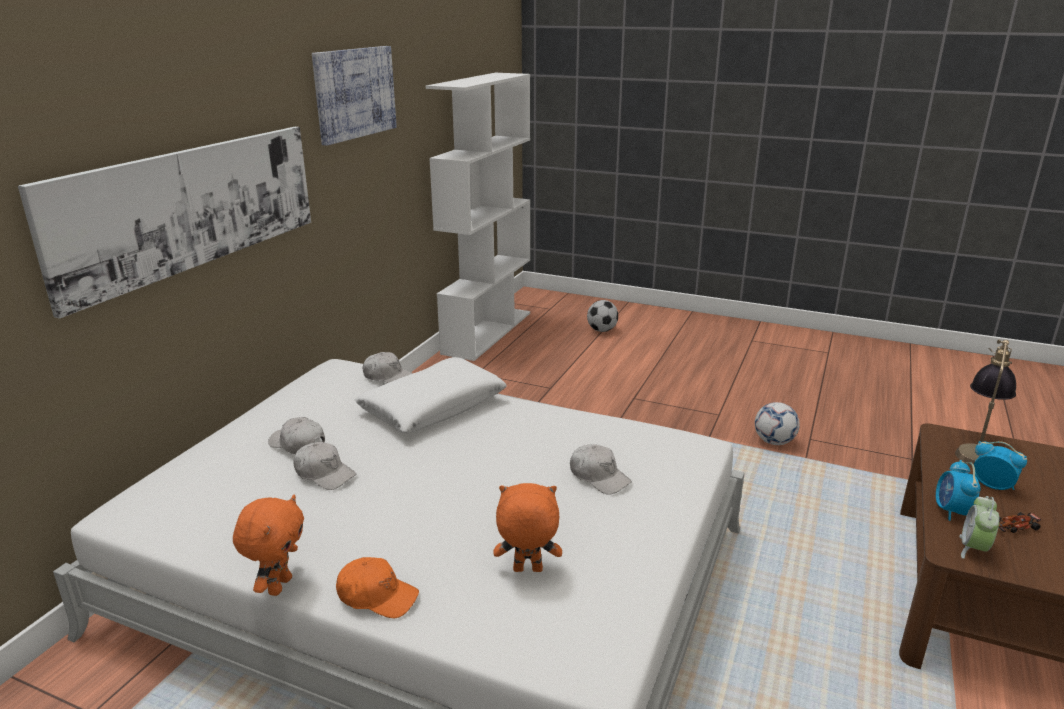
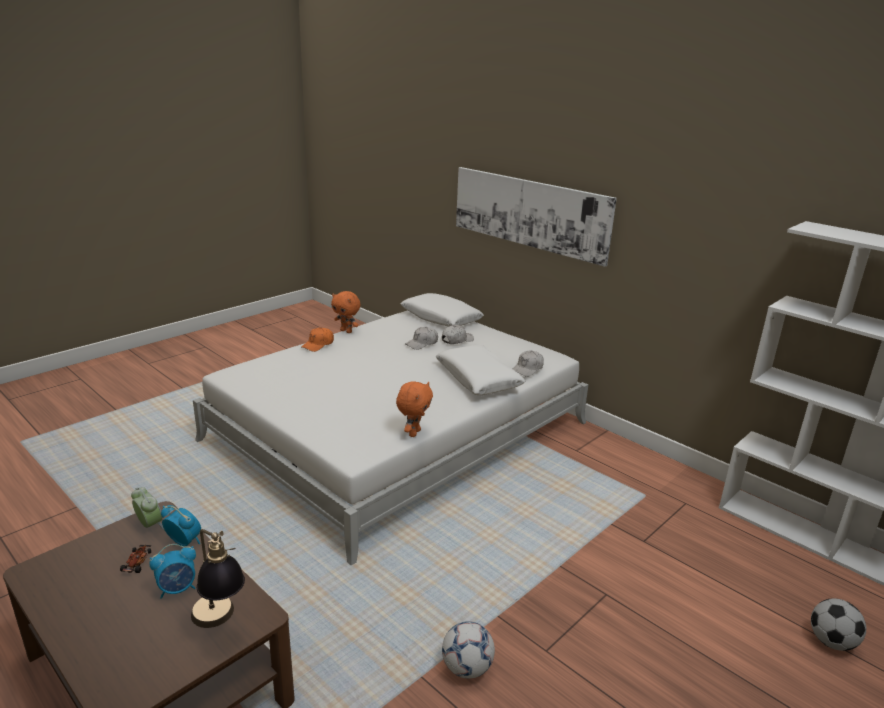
camera: 110 degrees right, 0 degrees up
(178, 485) = (441, 318): none -> white pillow
(355, 93) = (693, 195): picture -> none
(527, 571) = (298, 374): orange plush toy -> orange plush toy (413, 433)
(599, 477) = (352, 410): white cap -> none

